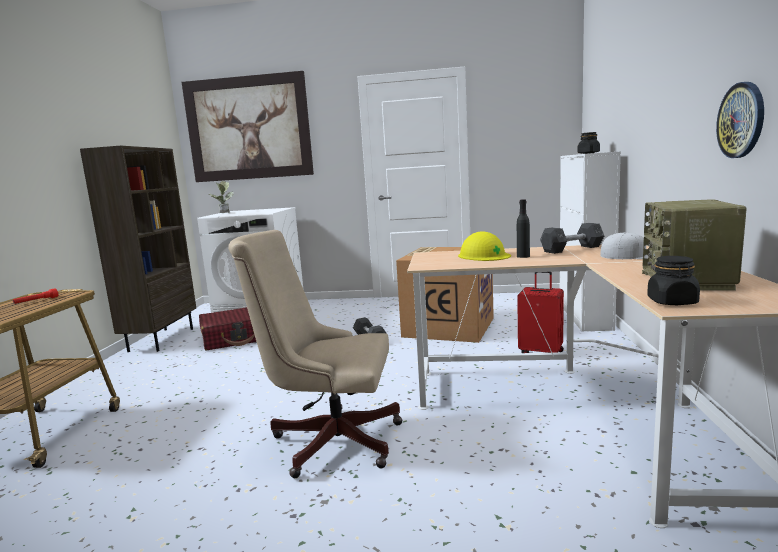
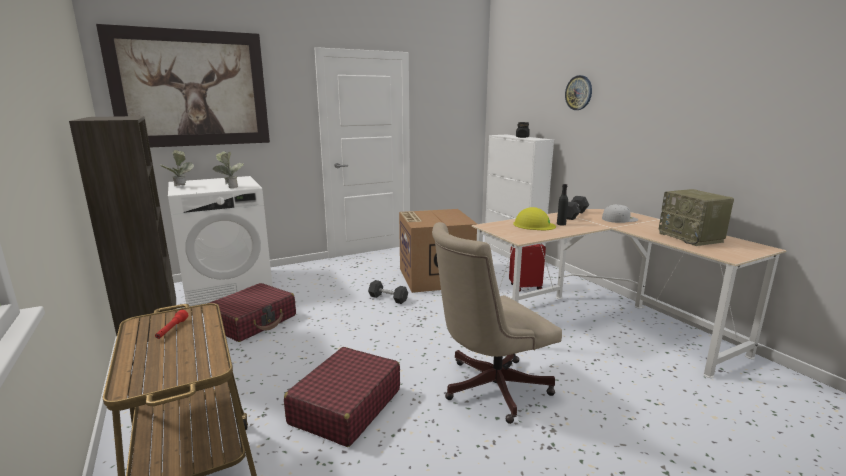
camera: 35 degrees left, 5 degrees up
(194, 417) = (345, 406): none -> red suitcase
(252, 213) = (230, 187): none -> potted plant
(672, 302) = (719, 254): black jar -> none
(741, 120) = (691, 141): wall clock -> wall clock (579, 92)

